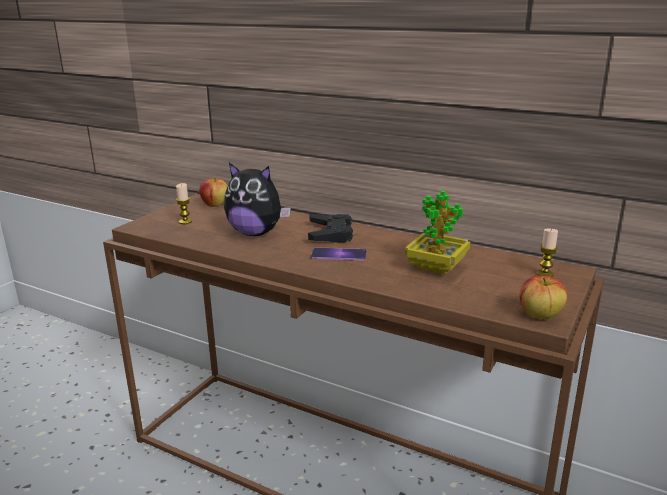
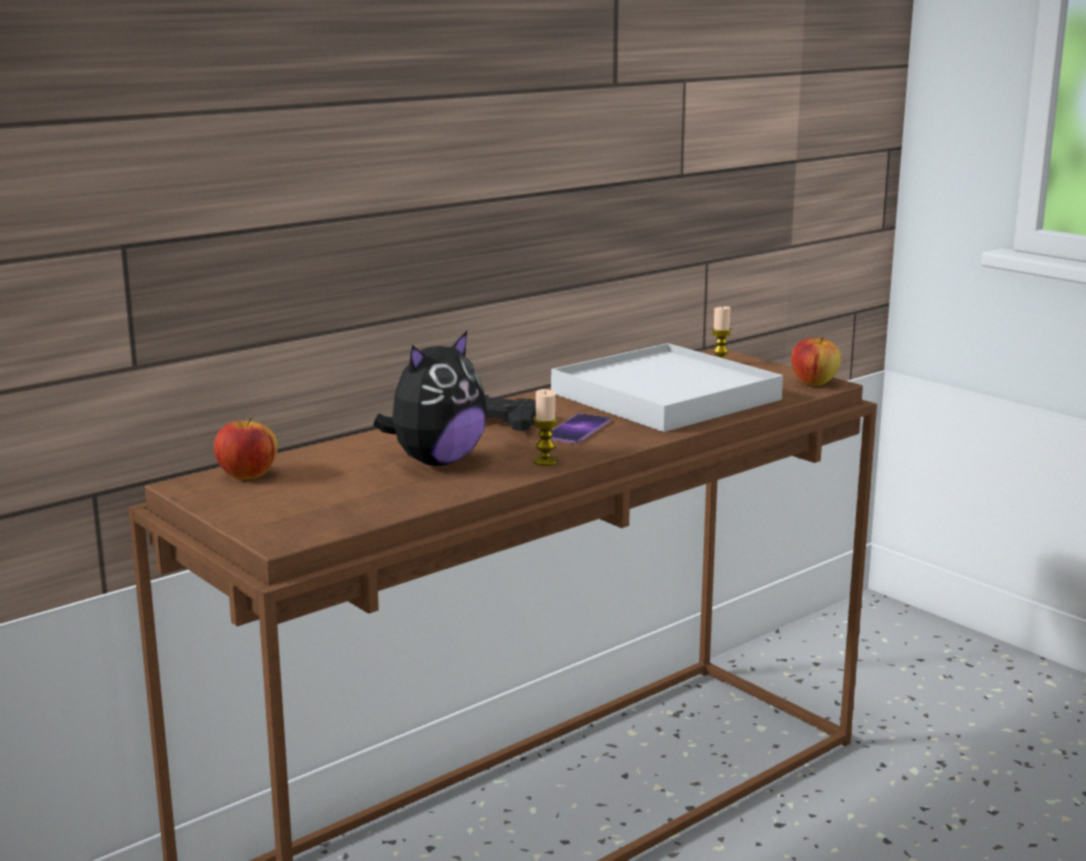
camera: 70 degrees left, 5 degrees down
(185, 222) = (313, 501): candle -> candle (545, 461)
(436, 268) = (665, 396): potted plant -> white tray

